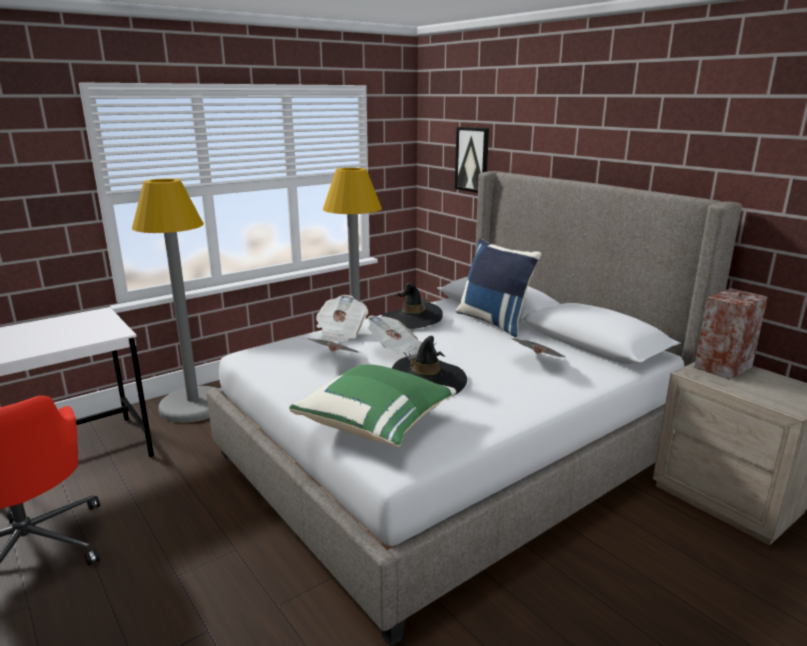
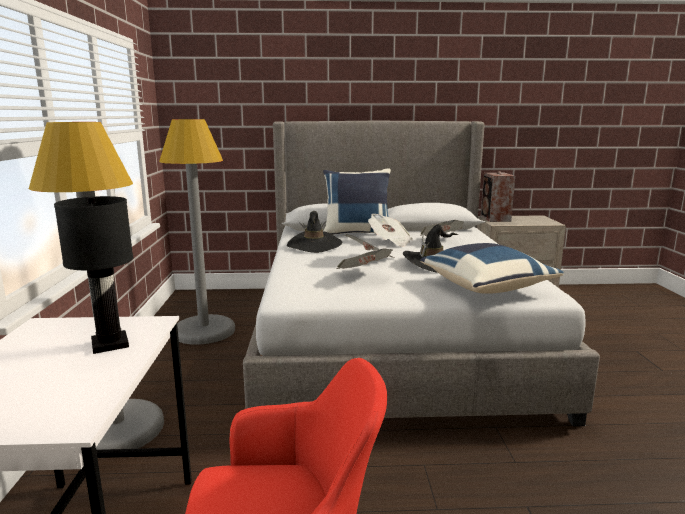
camera: 55 degrees left, 5 degrees down
(77, 336) = (110, 344): none -> black table lamp
(340, 333) = (301, 264): newspaper -> newspaper (390, 242)
(377, 424) = (485, 287): green pillow -> blue pillow
(472, 159) = (240, 115): picture -> none

